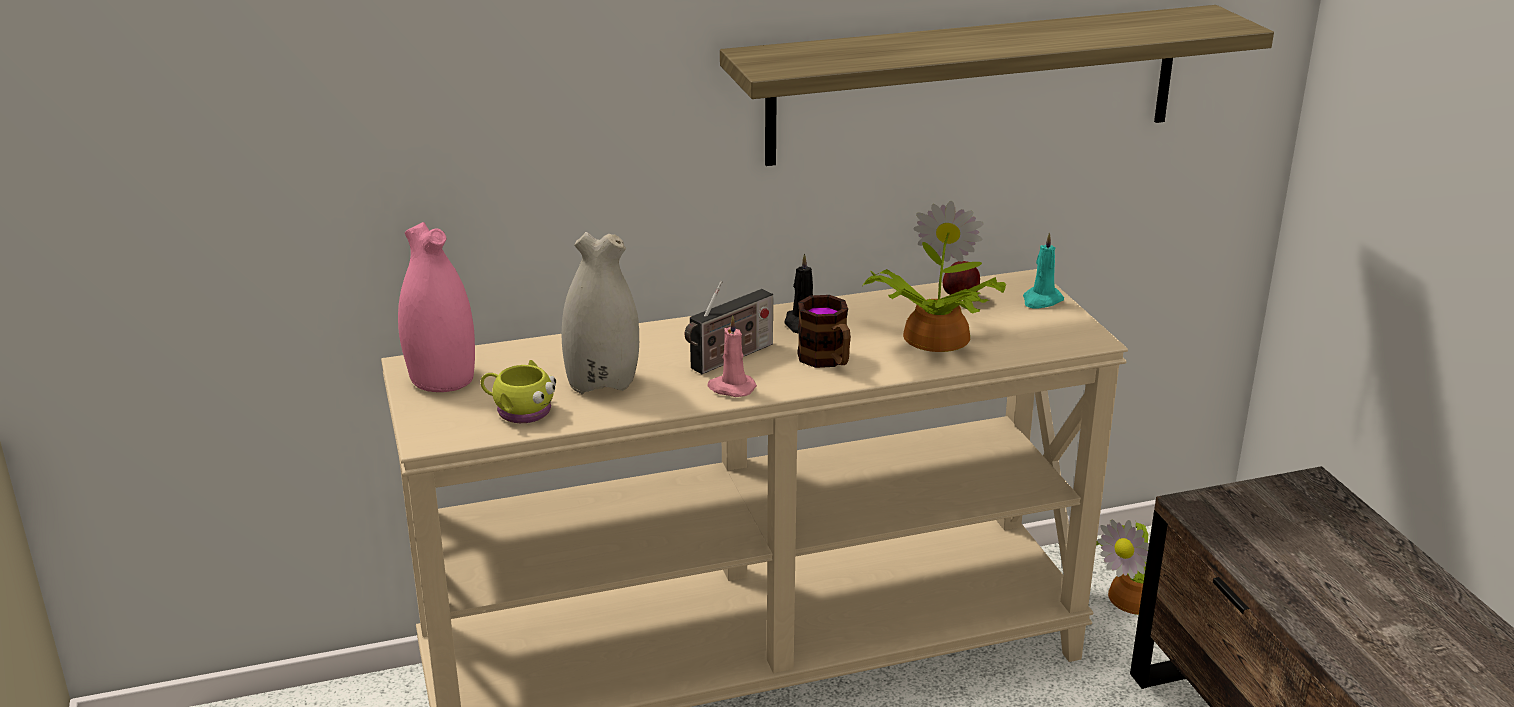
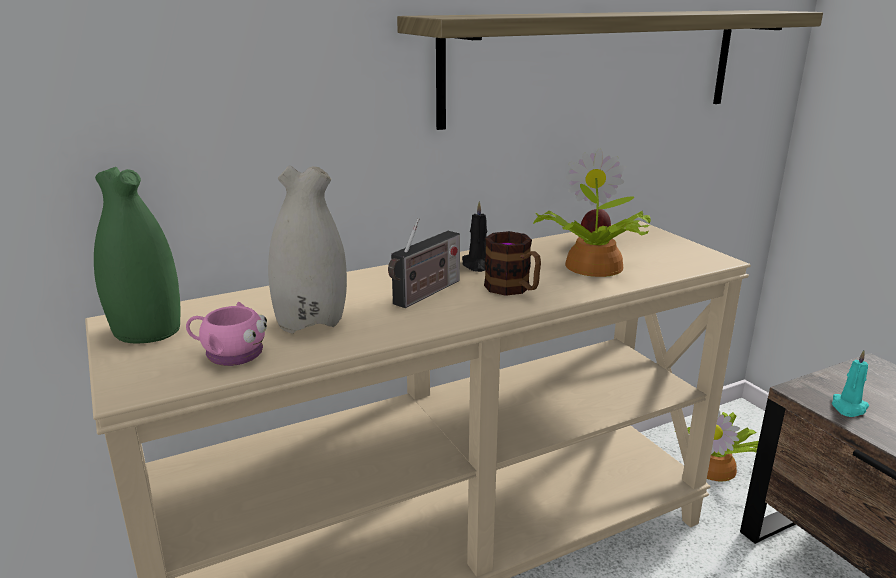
camera: 10 degrees left, 5 degrees down
(442, 377) = (147, 330): pink vase -> green vase
(519, 411) = (229, 354): yellow mug -> pink mug
(731, 388) = (436, 317): pink candle -> none
(1041, 300) = (657, 238): turquoise candle -> turquoise candle (848, 407)

